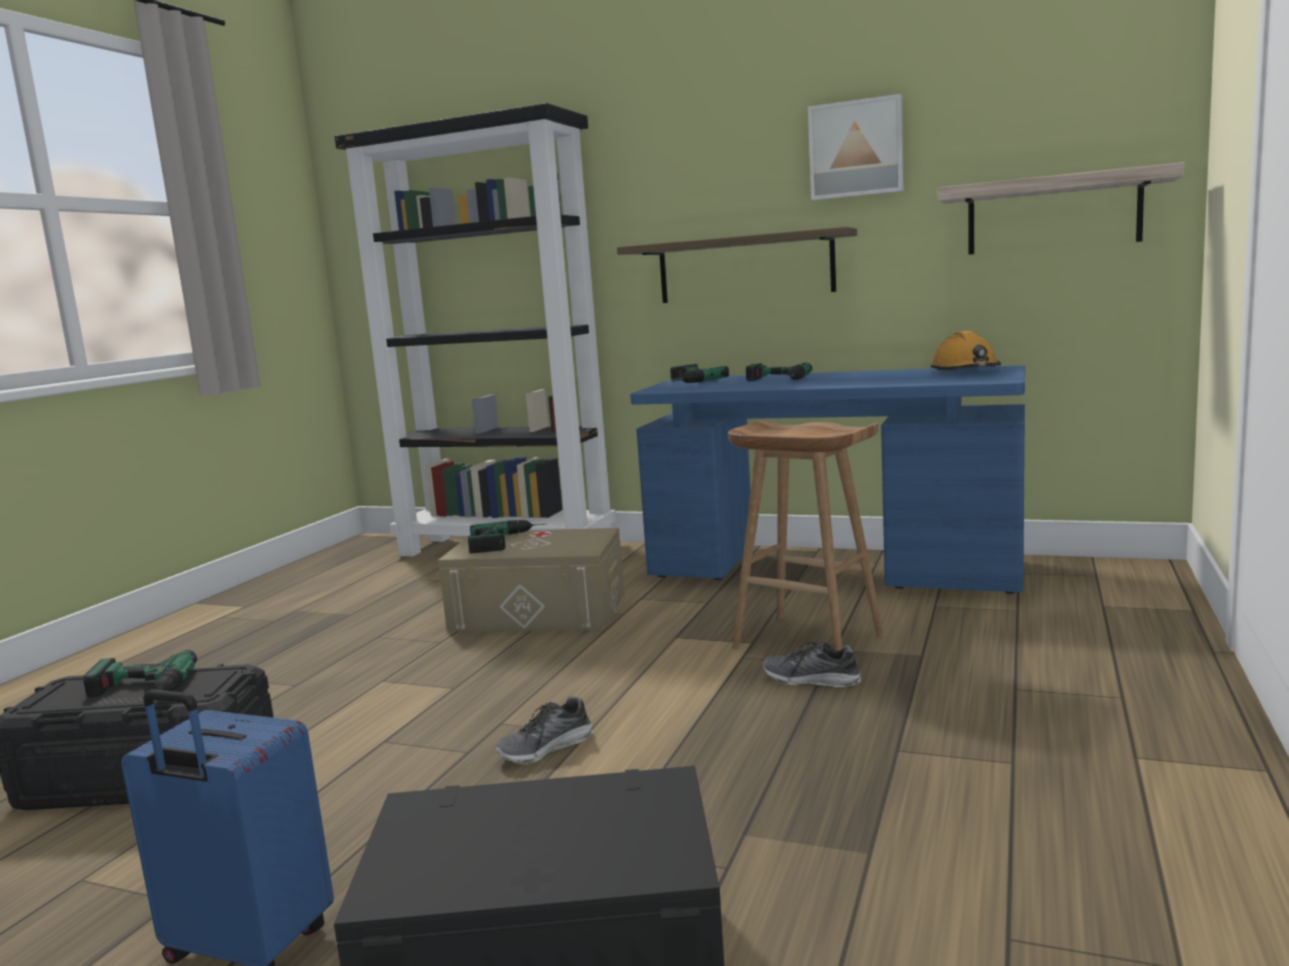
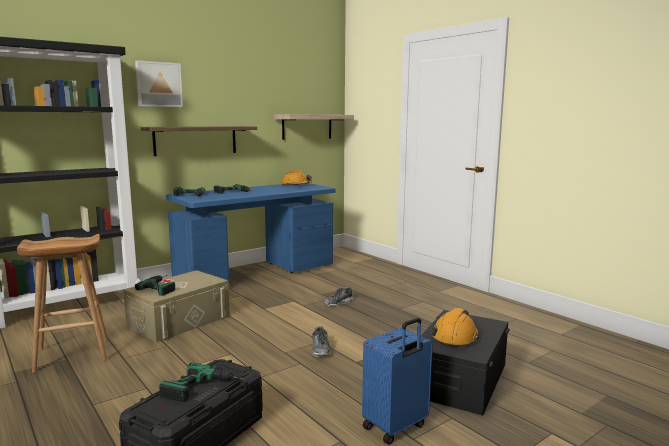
camera: 60 degrees left, 0 degrees up
(496, 830) = (455, 337): none -> orange hard hat
(805, 641) = (308, 295): brown stool -> brown stool (71, 355)
(856, 149) = (242, 92): picture -> picture (158, 84)

